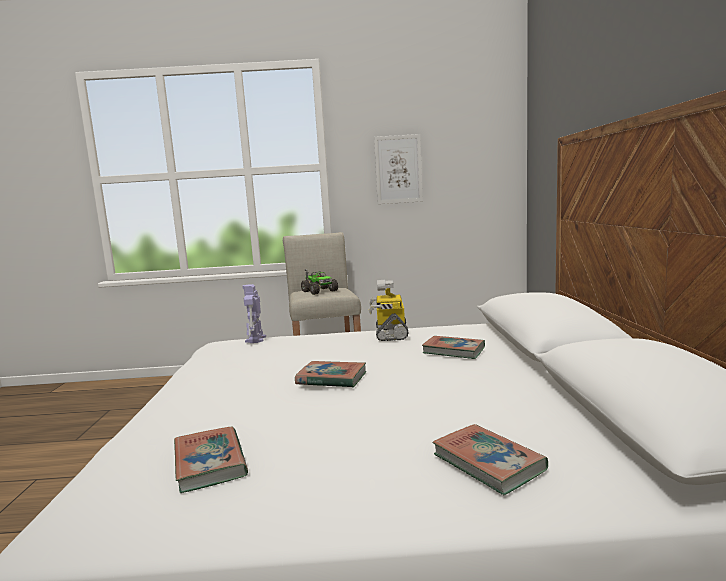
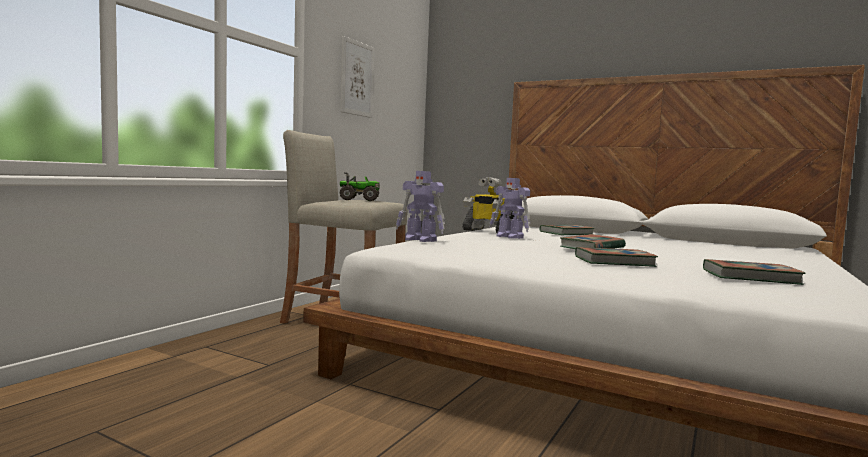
camera: 60 degrees left, 5 degrees down
(358, 346) = (510, 237): none -> toy robot
(488, 463) = (771, 254): book -> book (614, 262)

